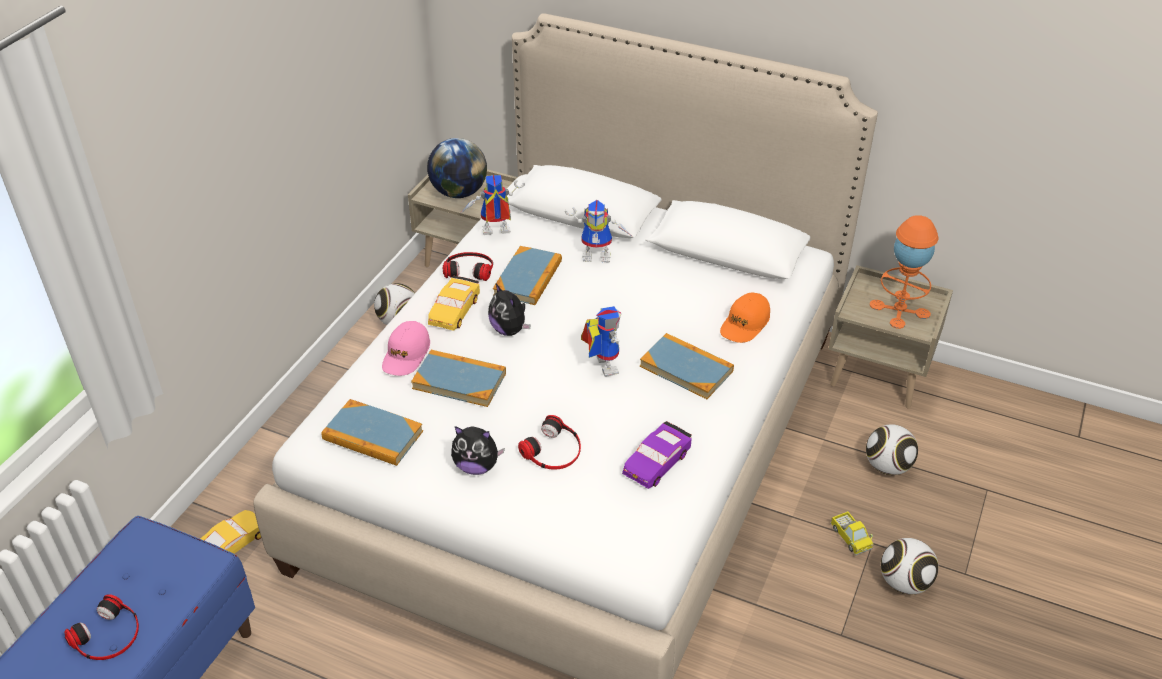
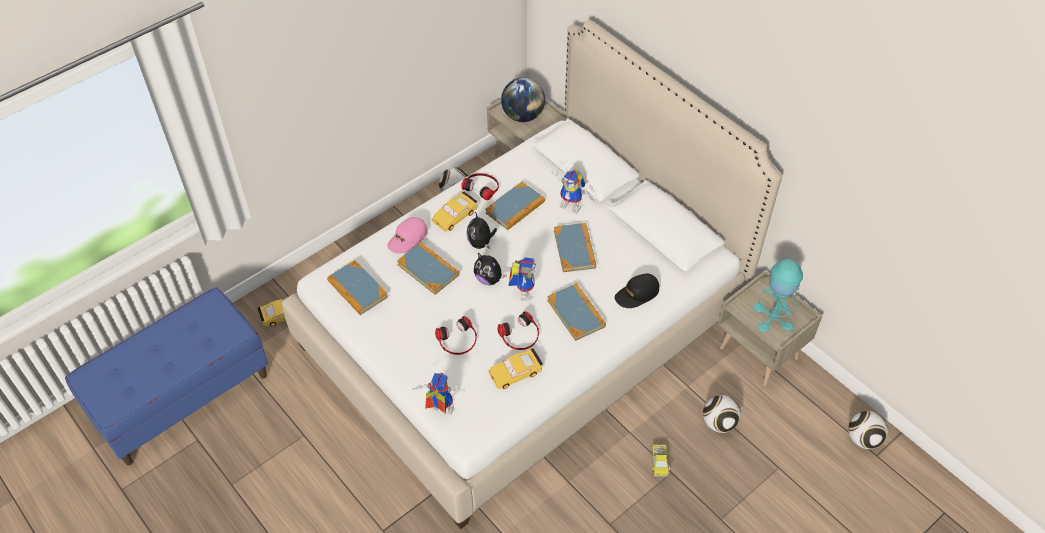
camera: 25 degrees right, 10 degrees up
(108, 635) = (169, 356): headphones -> headphones (520, 335)
(476, 466) = (406, 333): plush toy -> plush toy (489, 279)
(494, 233) = (513, 164): toy robot -> toy robot (438, 410)
(634, 300) = (574, 249): none -> book
(656, 462) = (515, 372): purple toy car -> yellow toy car
(745, 324) = (637, 294): orange cap -> black cap
(899, 309) = (773, 317): orange table lamp -> turquoise table lamp
(904, 583) = (675, 508): football -> football (863, 439)

